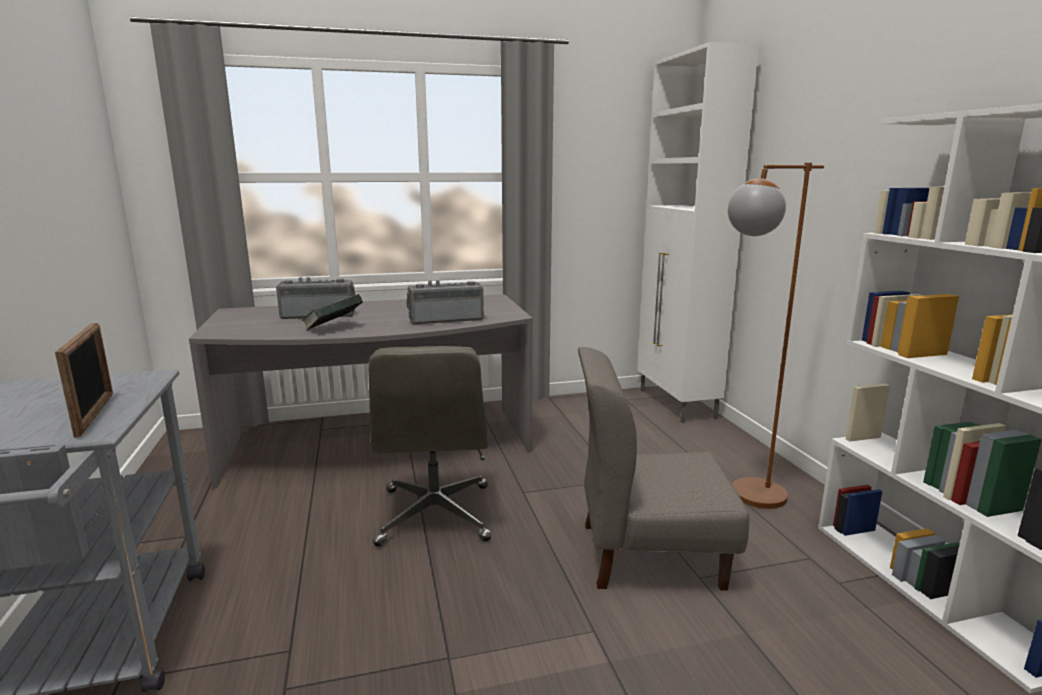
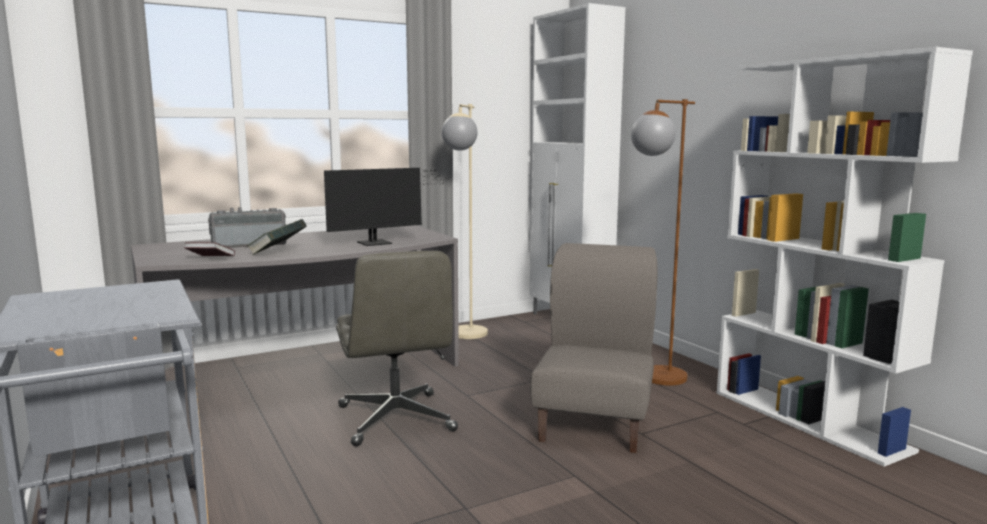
camera: 15 degrees left, 5 degrees down
(95, 414) = (156, 306): picture frame -> none
(263, 333) = (210, 259): none -> book
(446, 319) = (379, 242): radio -> monitor
(556, 415) = (466, 337): none -> beige floor lamp
(649, 554) = (595, 424): grey chair -> grey chair turned 120 degrees clockwise

